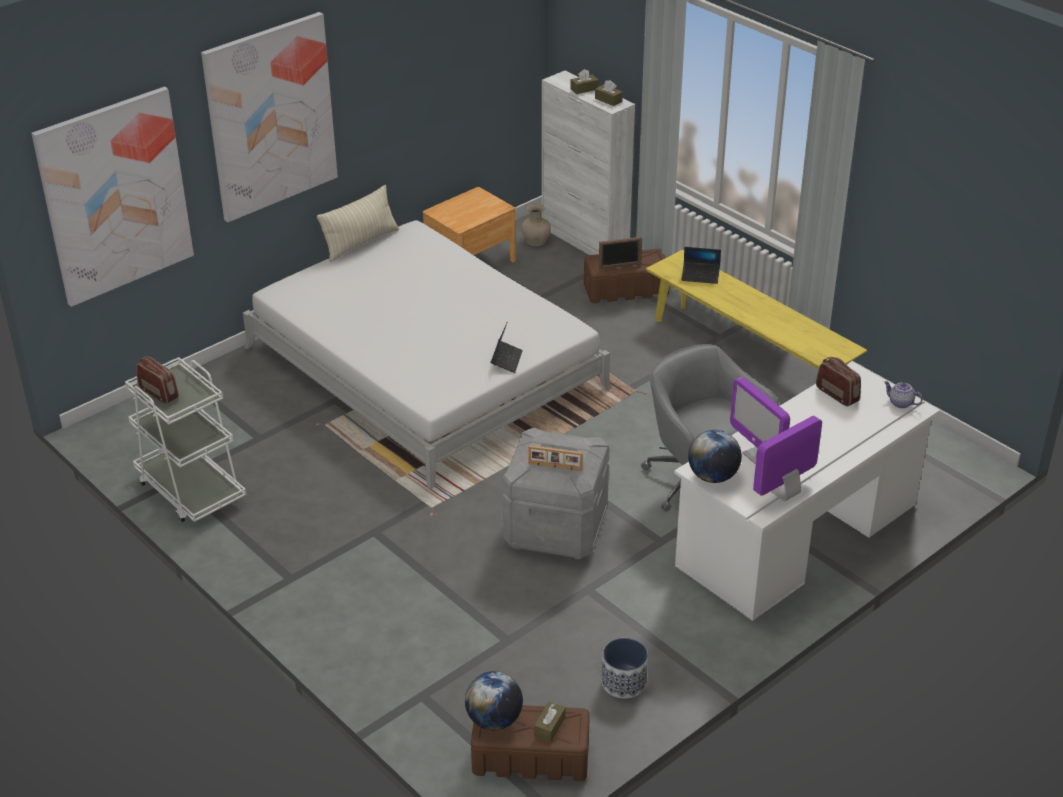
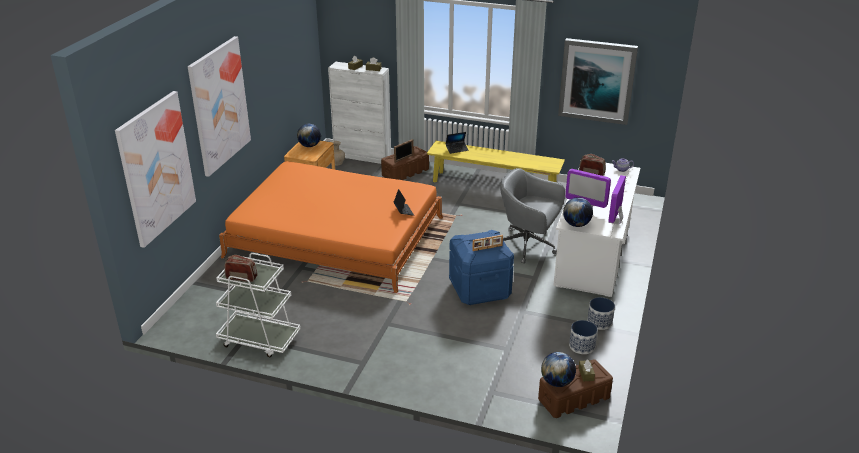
camera: 30 degrees left, 5 degrees down
(360, 243) = (265, 179): beige pillow -> none
(425, 368) = (336, 237): white bed -> orange bed
(475, 204) = (309, 146): none -> globe
(556, 529) = (480, 289): grey storage box -> blue storage box
(691, 655) = (599, 322): none -> planter
(940, 224) = (597, 80): none -> picture

